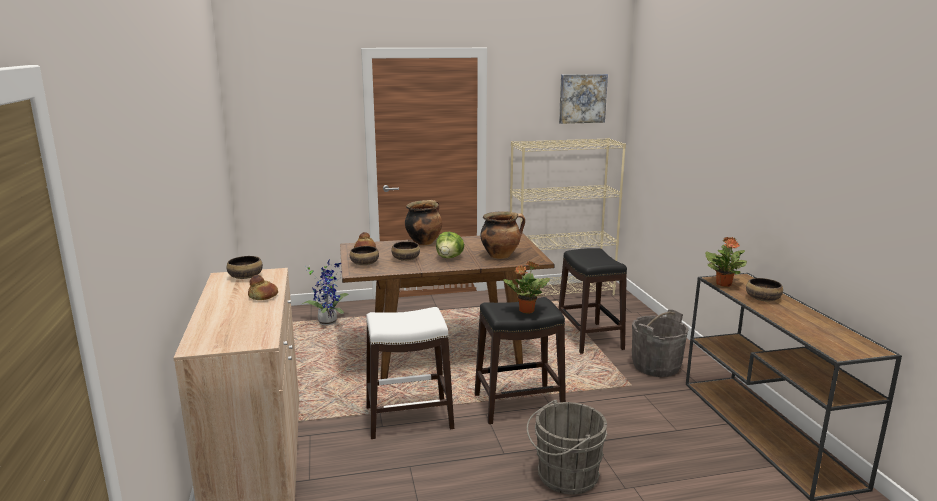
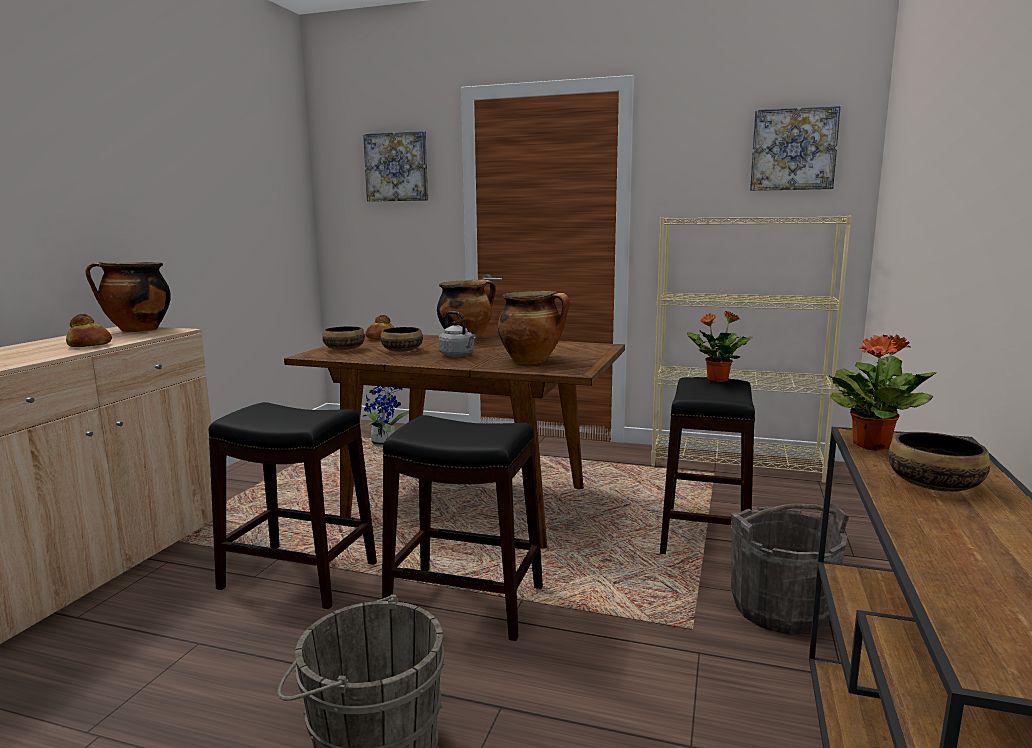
camera: 30 degrees right, 5 degrees down
(245, 277) = (137, 330): bowl -> cooking pot
(307, 107) = (397, 167): none -> picture
(409, 418) = (299, 576): white stool -> black stool
(449, 257) = (458, 355): lettuce -> grey kettle
(526, 311) = (458, 434): potted plant -> potted plant (716, 379)

